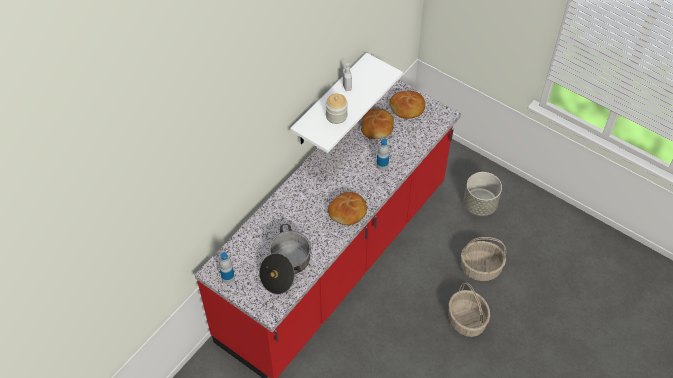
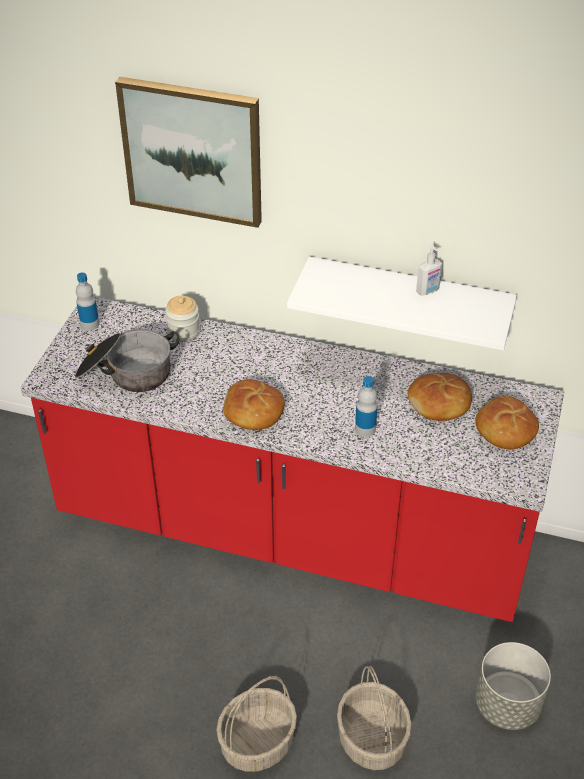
camera: 70 degrees right, 10 degrees down
(236, 133) = (192, 151): none -> picture
(336, 116) = (359, 294): jar -> jar (183, 332)

